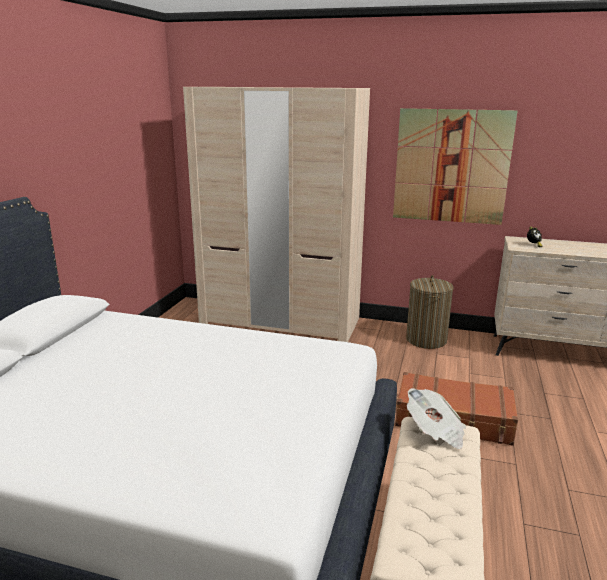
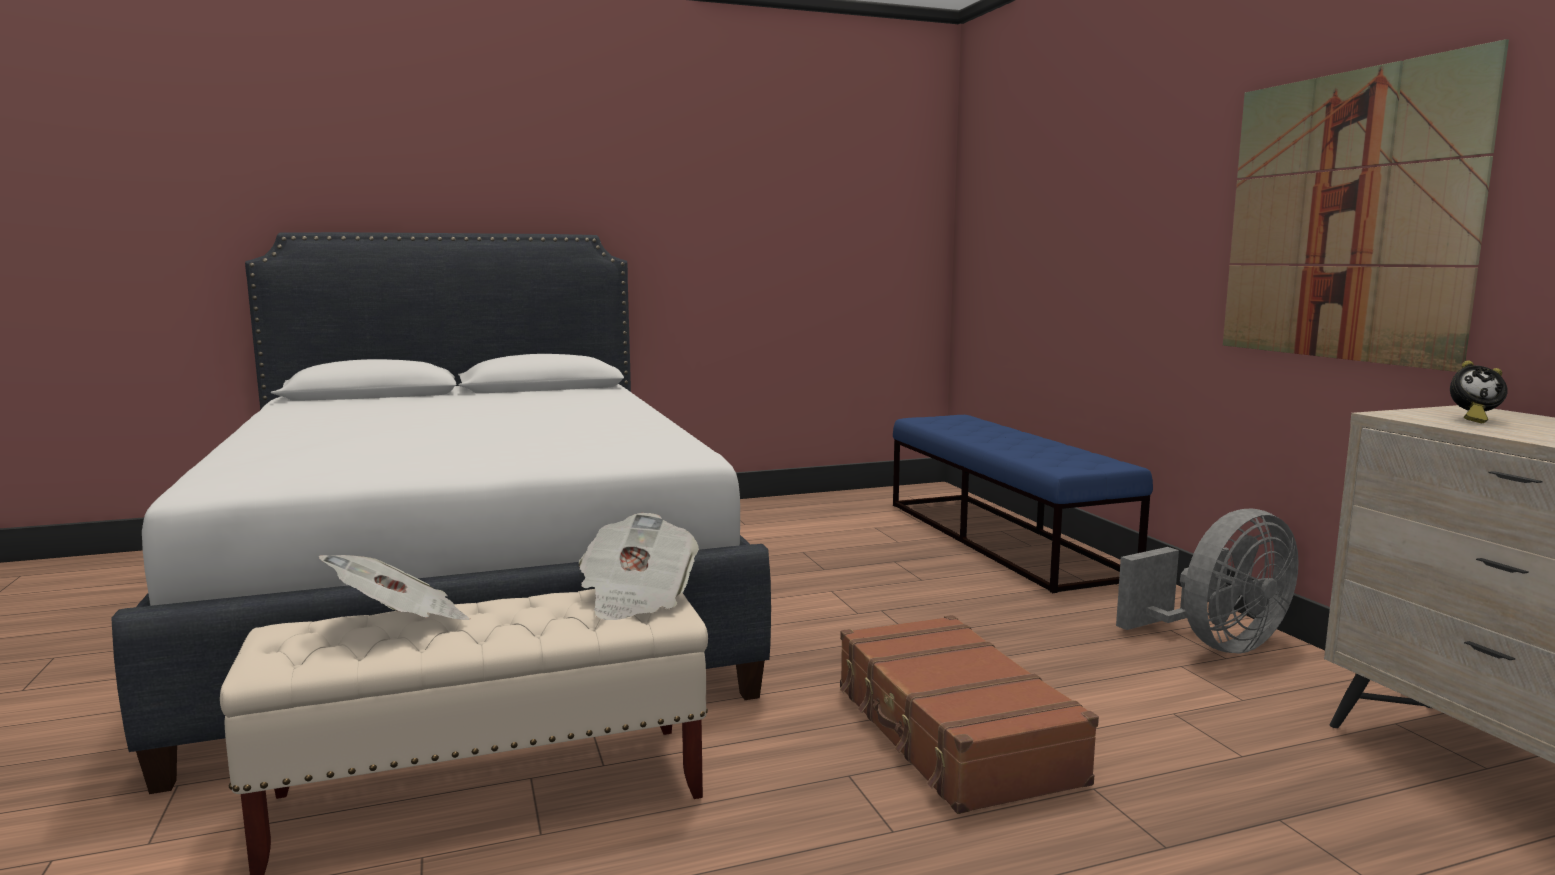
camera: 55 degrees right, 10 degrees down
(280, 322) = (1002, 538): beige wardrobe -> blue bench
(422, 511) = (401, 622): none -> newspaper
(426, 340) = (1215, 644): laundry basket -> grey fan

